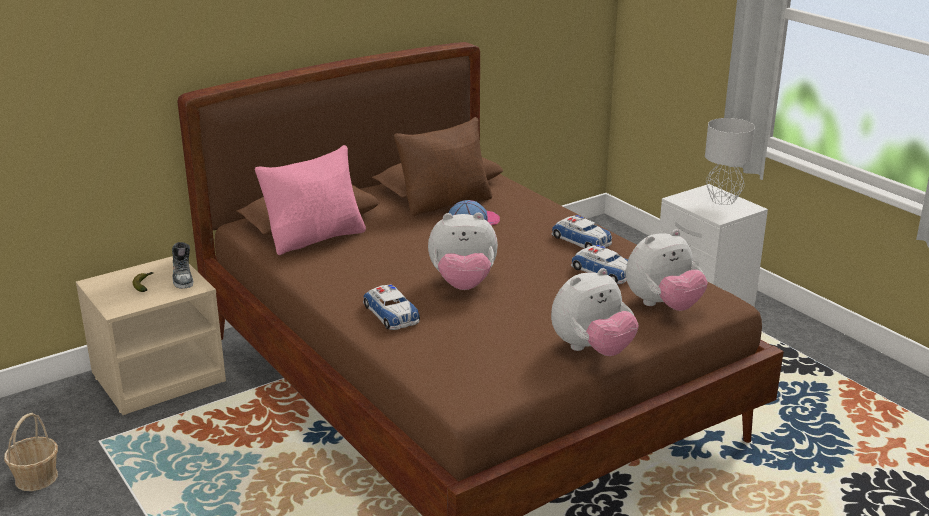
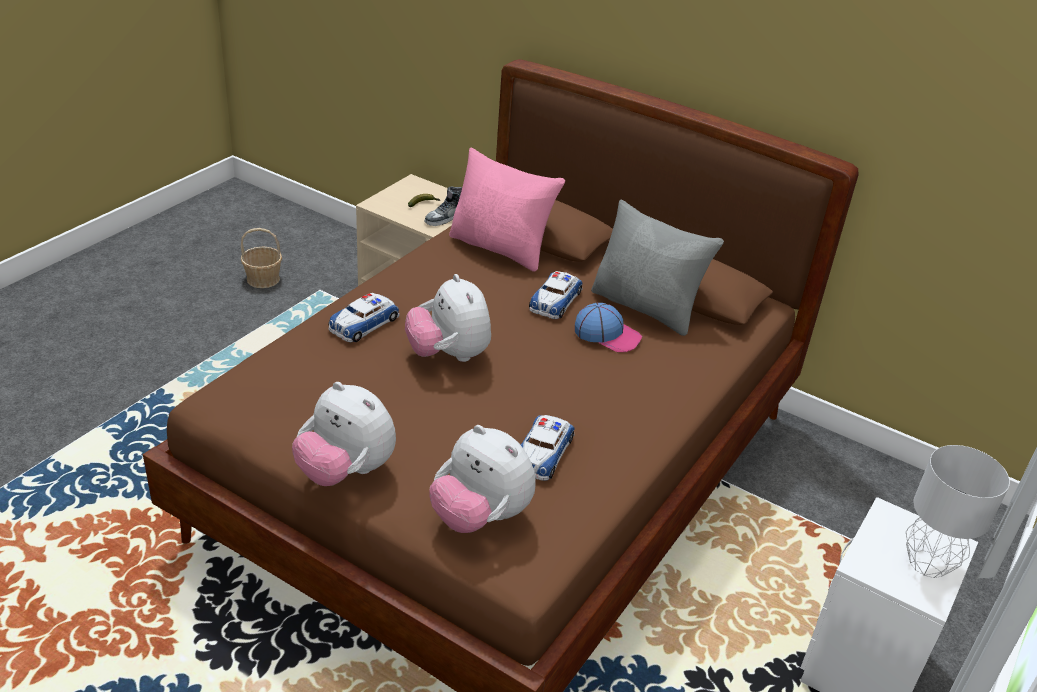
camera: 65 degrees right, 10 degrees up
(446, 203) = (646, 307): brown pillow -> grey pillow
(581, 240) = (619, 423): toy car -> toy car (555, 301)

